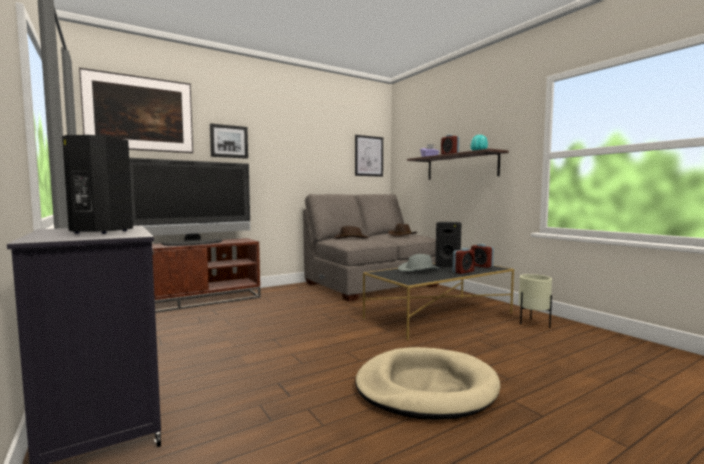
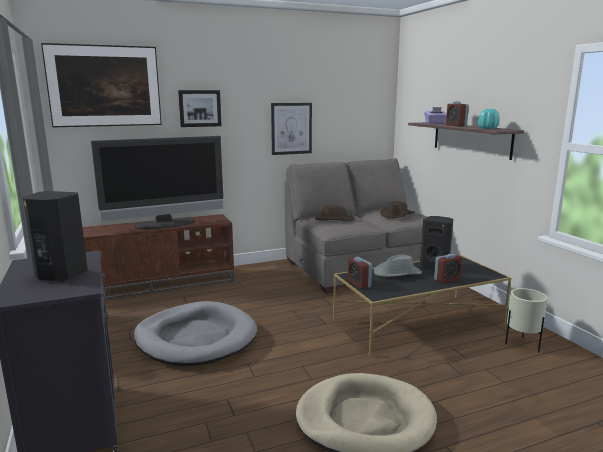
camera: 10 degrees right, 10 degrees up
(232, 338) = (196, 338): none -> grey dog bed
(368, 156) = (366, 112): picture -> picture (291, 128)
(481, 266) = (475, 269): alarm clock -> alarm clock (359, 284)

